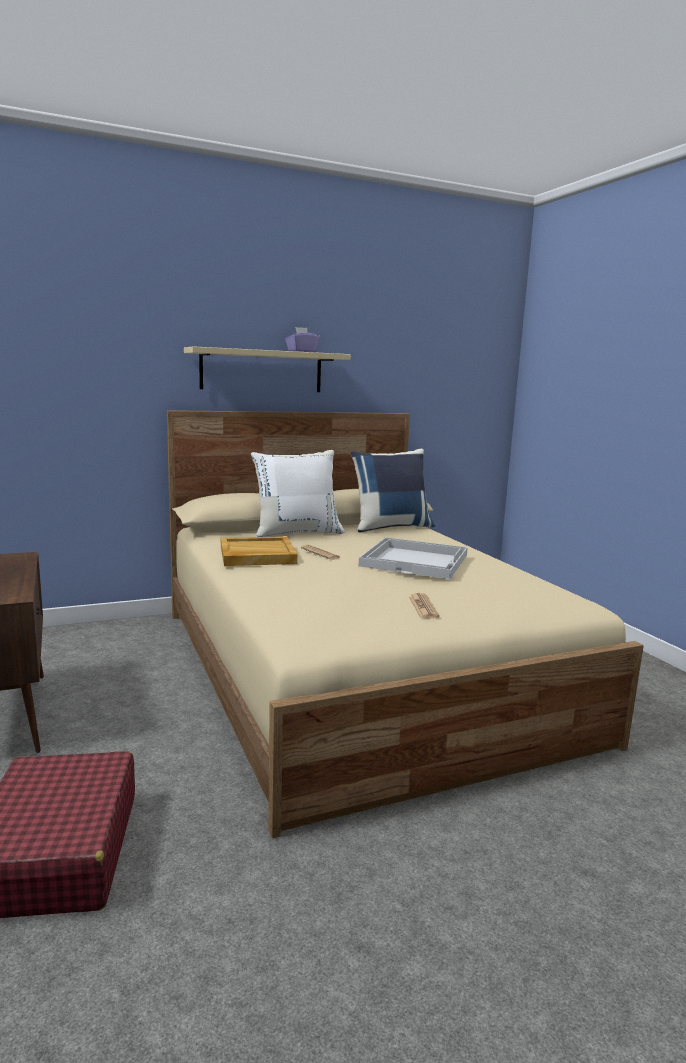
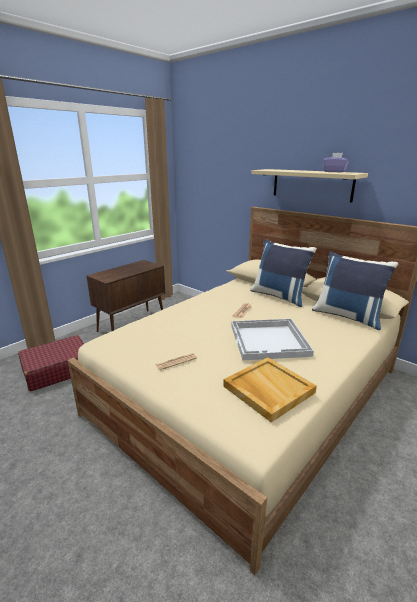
camera: 65 degrees right, 10 degrees up
(256, 555) = (217, 298): beige tray -> beige tray (267, 389)
(296, 533) = (279, 296): white pillow -> blue pillow

